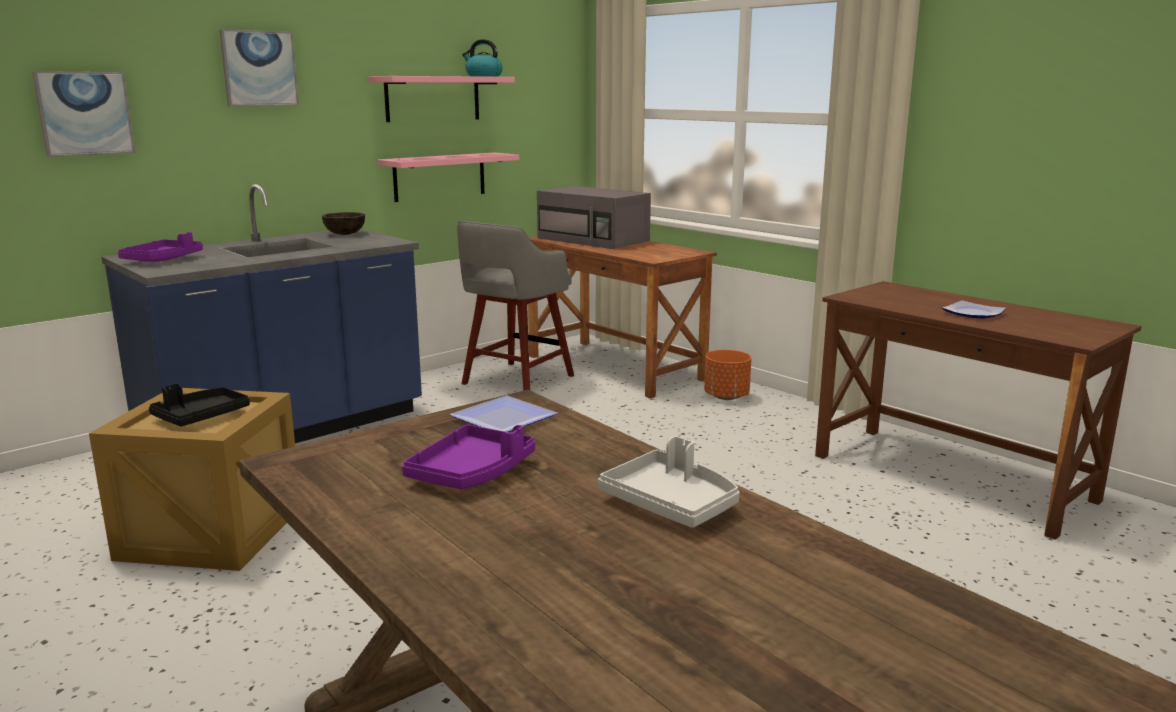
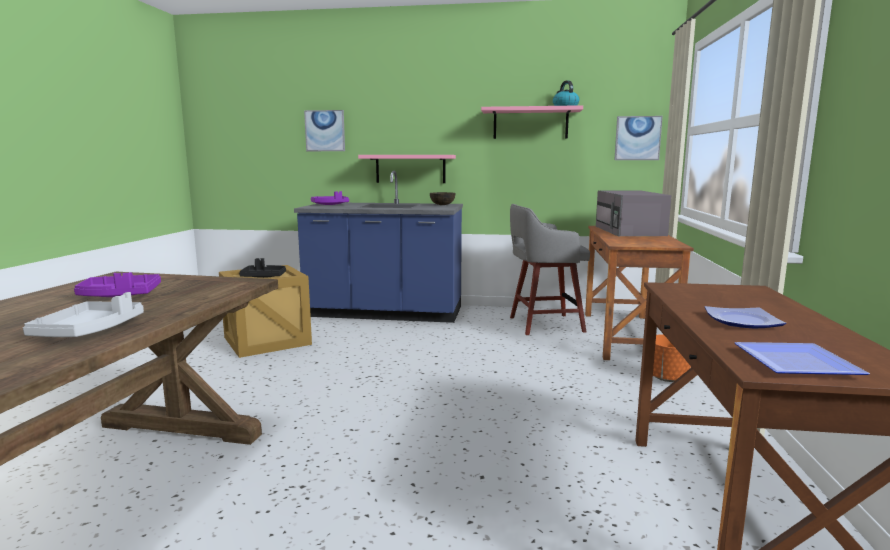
camera: 50 degrees right, 5 degrees down
(259, 68) = (414, 106): picture -> picture (637, 138)
(439, 176) = (531, 176): pink shelf -> pink shelf (410, 169)
(503, 421) = (212, 285): plate -> plate (794, 364)

